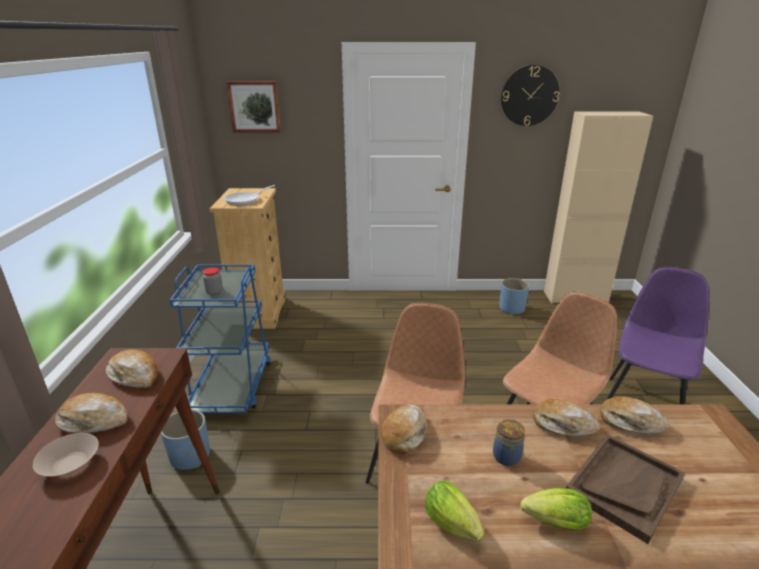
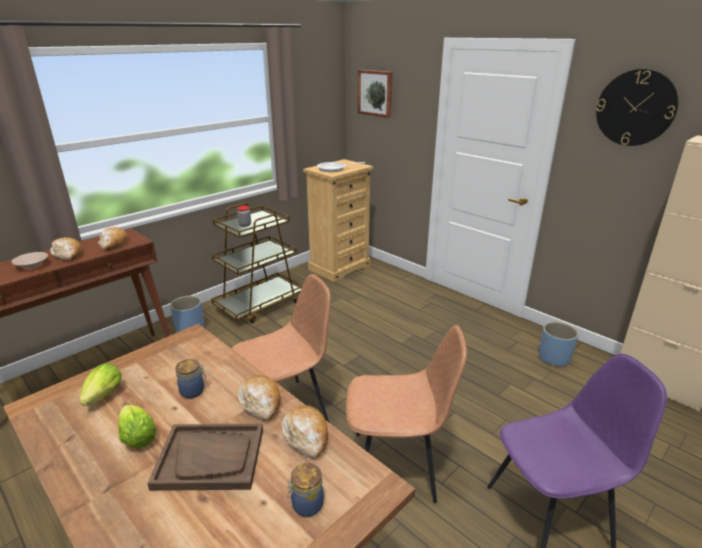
camera: 45 degrees right, 0 degrees up
(232, 386) = (260, 304): blue cart -> brown cart
(404, 433) = (176, 344): bread -> none
(717, 459) = (306, 505): none -> jar

